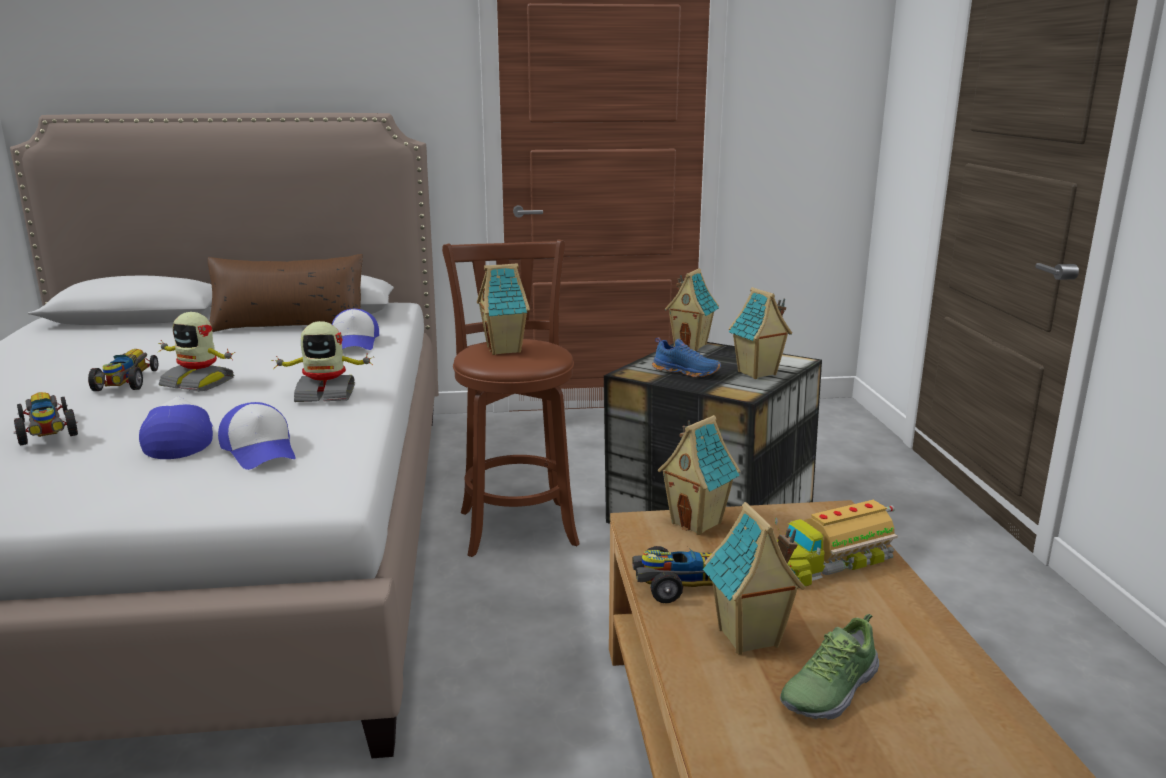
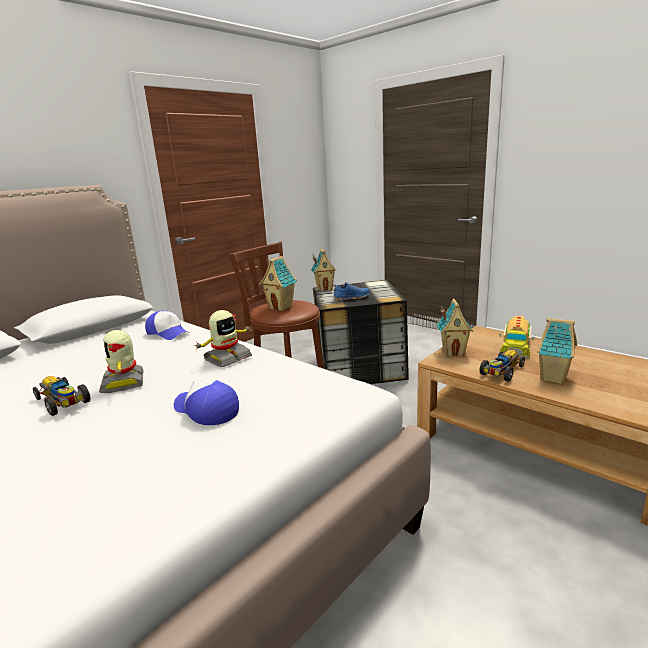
camera: 40 degrees left, 0 degrees up
(47, 431) = (92, 447): toy car -> none
(199, 383) = (124, 382): toy robot -> toy robot turned 90 degrees clockwise
(260, 450) = (271, 393): cap -> none
(290, 325) = (94, 338): brown pillow -> none
(757, 373) = (379, 290): toy house -> none
(828, 690) = (603, 380): shoe -> none

